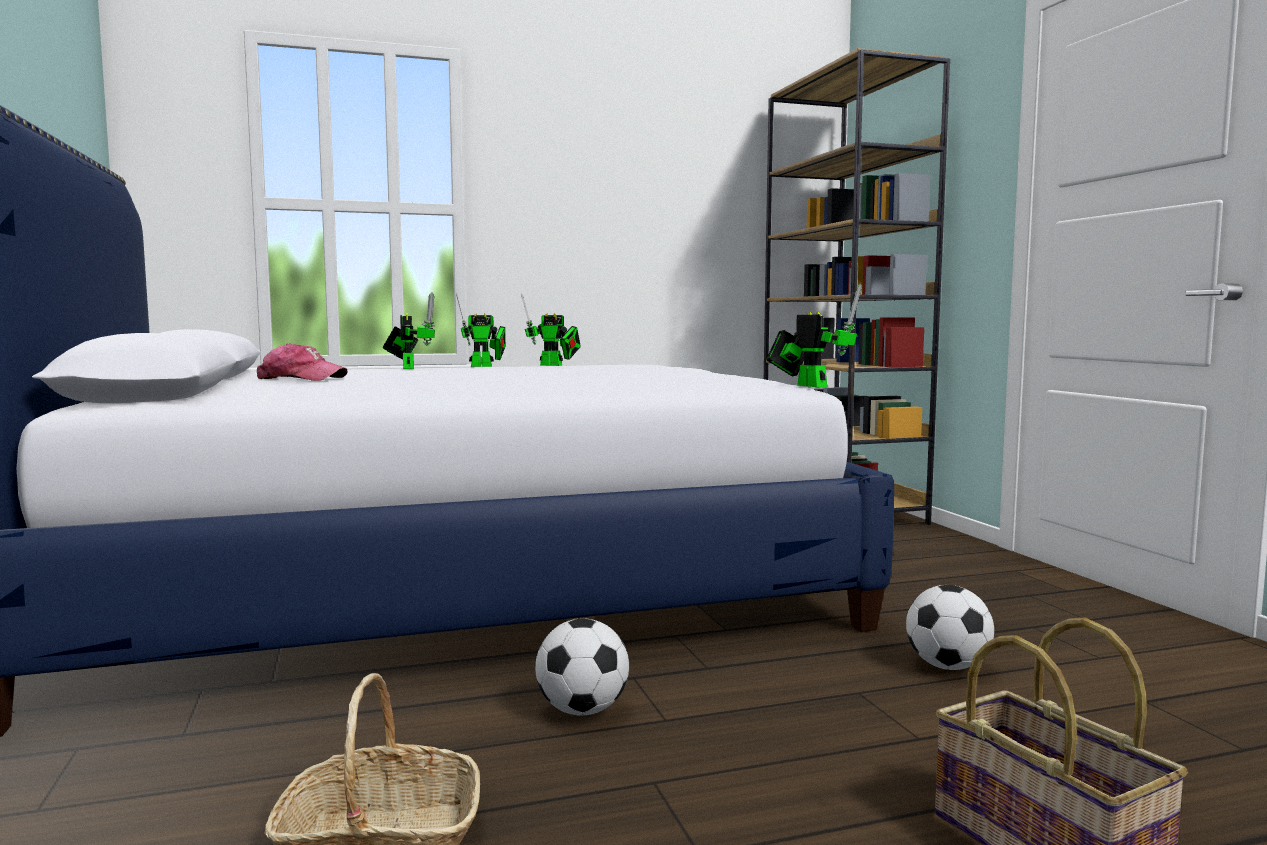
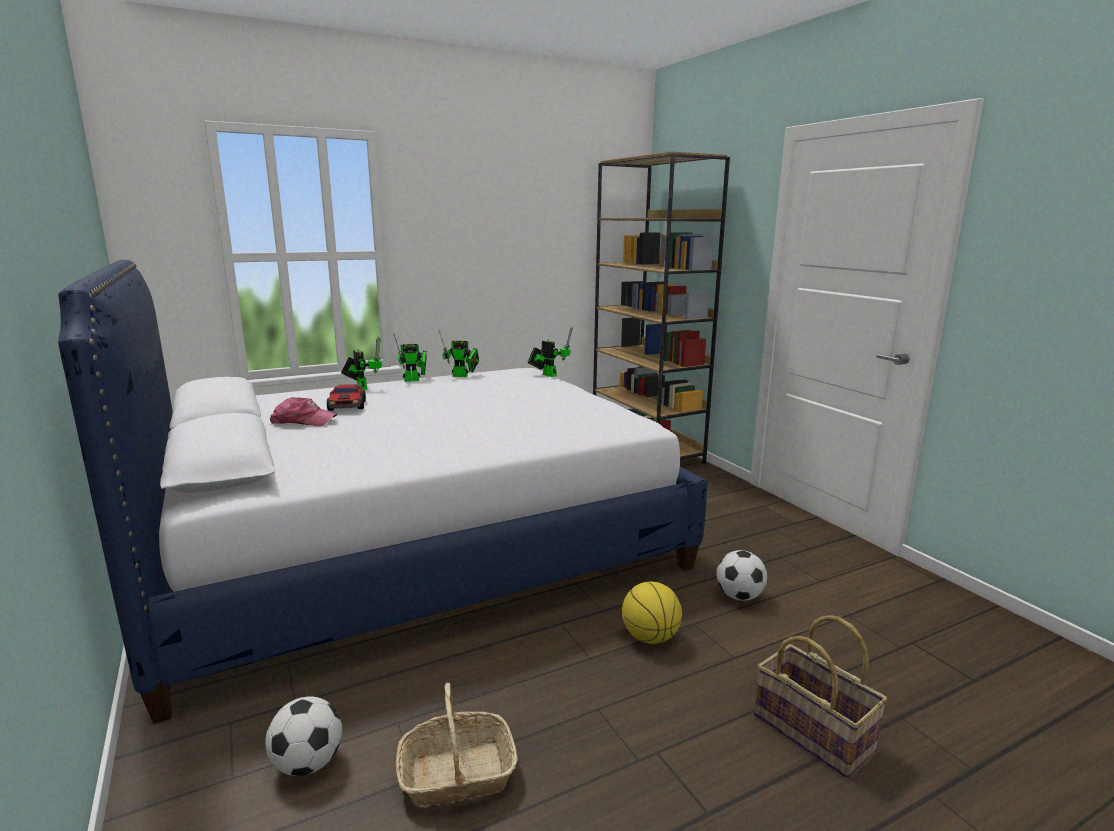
camera: 10 degrees left, 10 degrees up
(373, 374) = (347, 405): none -> toy car
(582, 710) = (539, 655): football -> football (308, 763)
(776, 703) = (650, 637): none -> basketball
(808, 385) = (655, 424): toy robot -> toy robot (548, 375)

